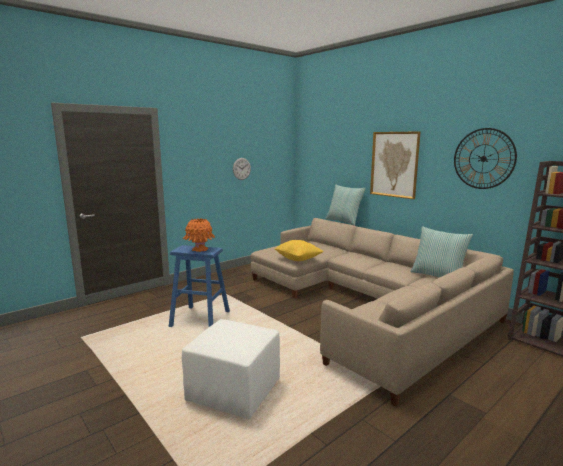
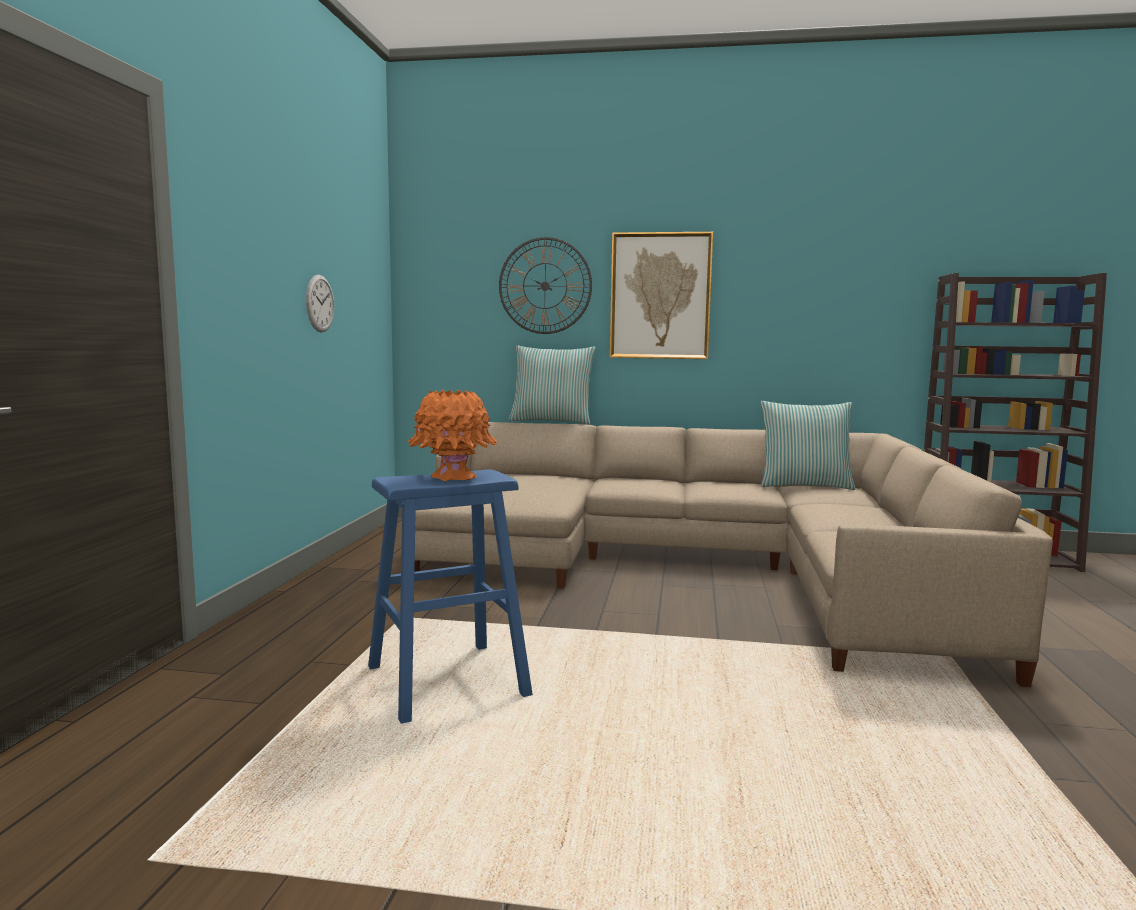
camera: 40 degrees left, 5 degrees down
(235, 392) = (819, 780): white ottoman -> none
(298, 259) = (543, 501): yellow pillow -> none
(483, 158) = (832, 278): wall clock -> wall clock (545, 286)

